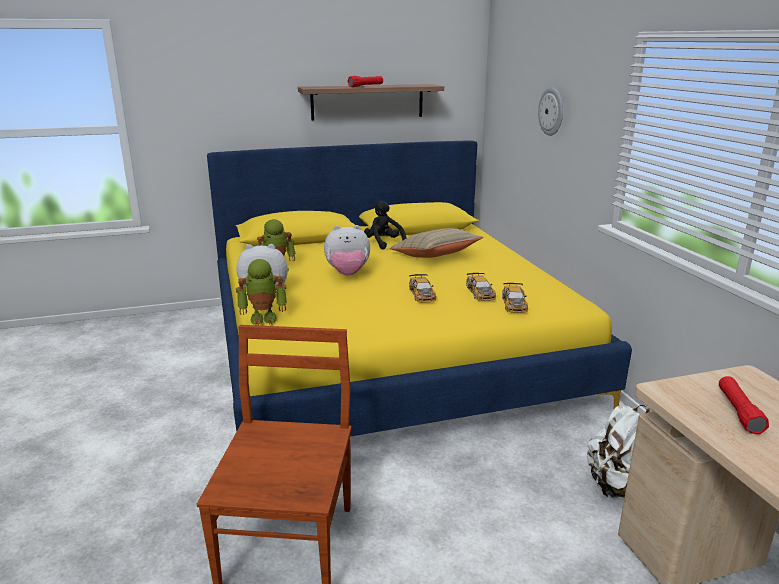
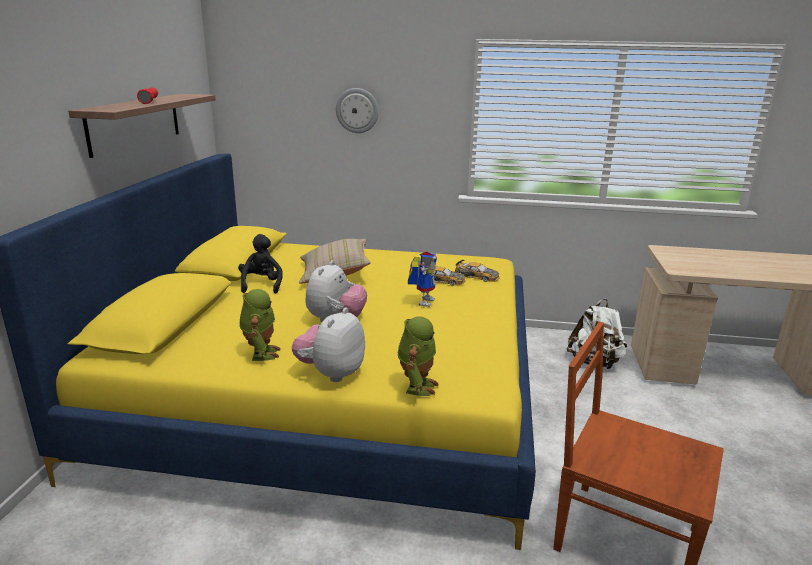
camera: 65 degrees left, 0 degrees up
(384, 243) = (261, 285): black plush toy -> black plush toy turned 90 degrees clockwise
(422, 294) = (423, 301): toy car -> toy robot
(738, 412) = (705, 263): red flashlight -> none

